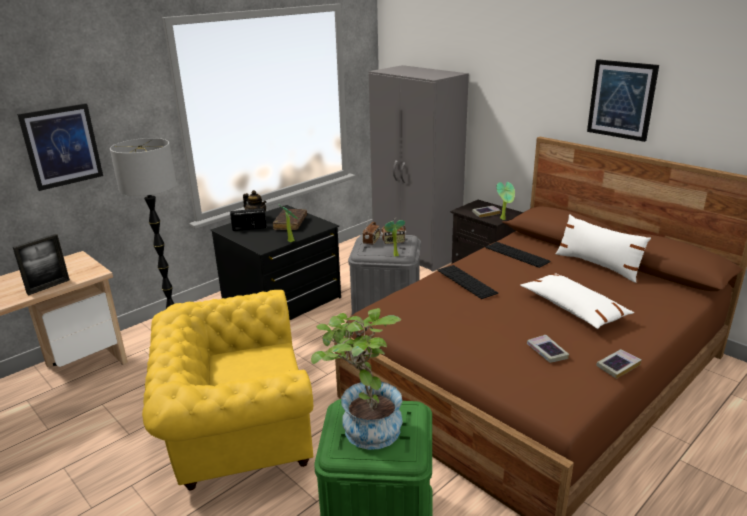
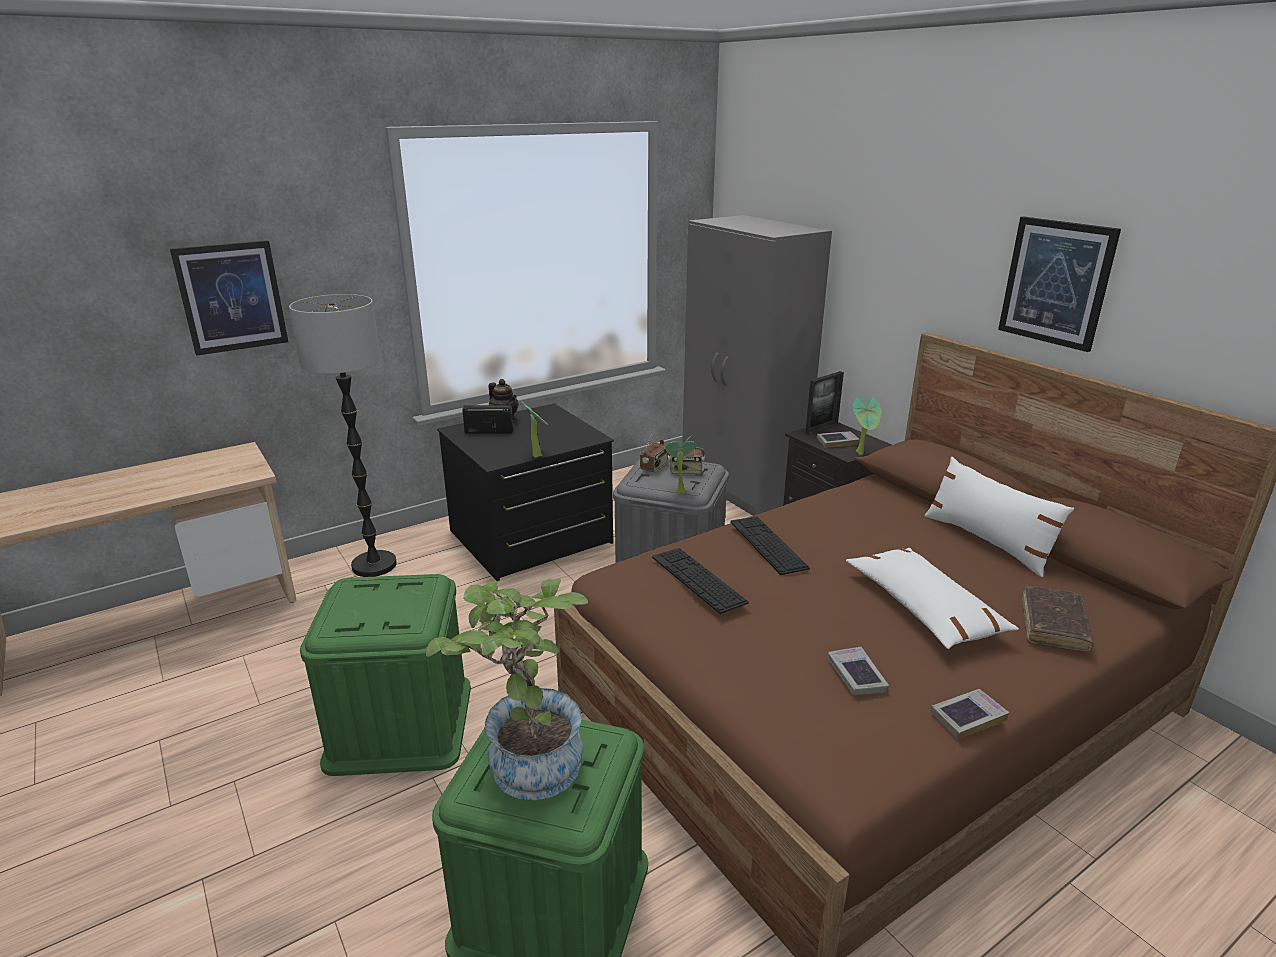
camera: 10 degrees right, 0 degrees up
(48, 287) = (186, 487): picture frame -> picture frame (821, 429)
(236, 432) = (400, 724): yellow armchair -> green storage box
(290, 223) = (547, 430): brown book -> brown book (1053, 626)
(517, 254) = (863, 510): keyboard -> keyboard (698, 579)

